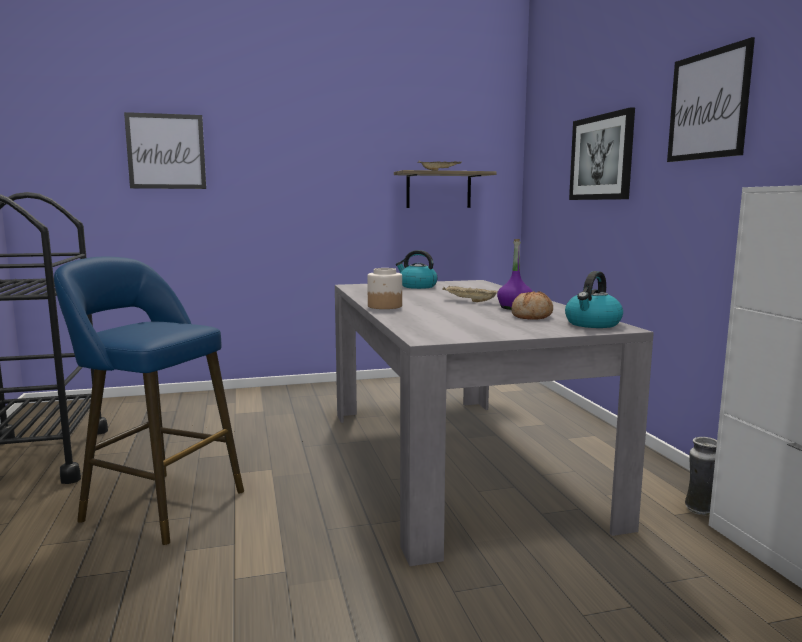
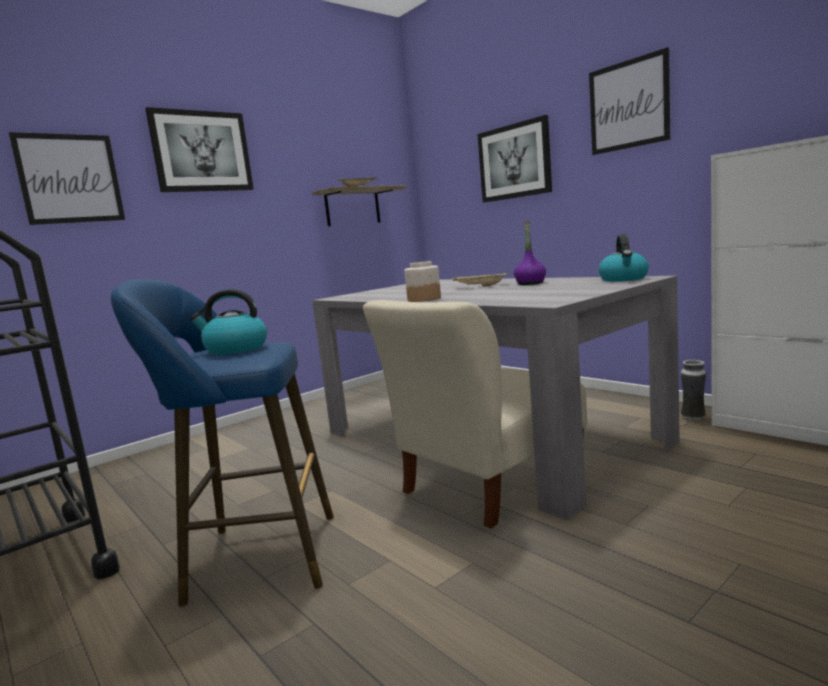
camera: 25 degrees left, 0 degrees up
(284, 129) = (201, 151): none -> picture
(392, 507) = (488, 484): none -> beige chair
(417, 286) = (395, 289): kettle -> kettle (235, 349)
(532, 316) = (565, 283): bread -> none

